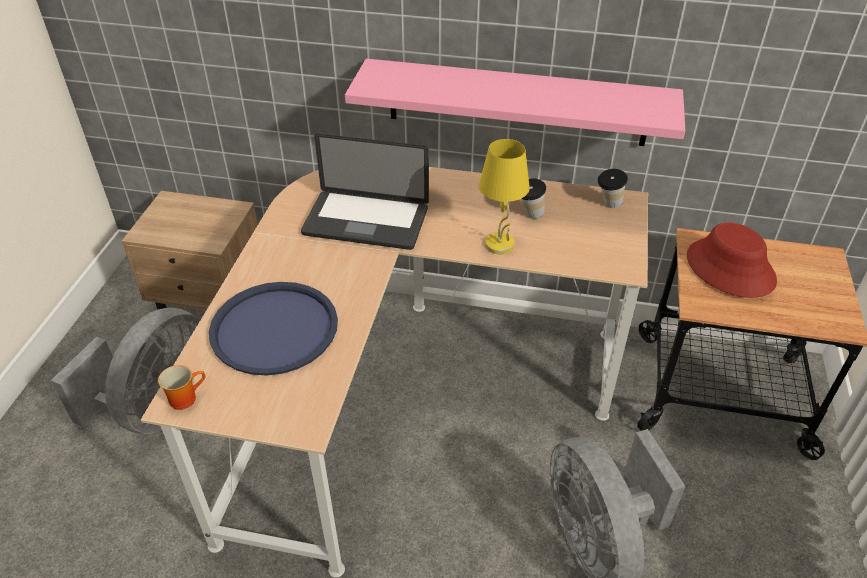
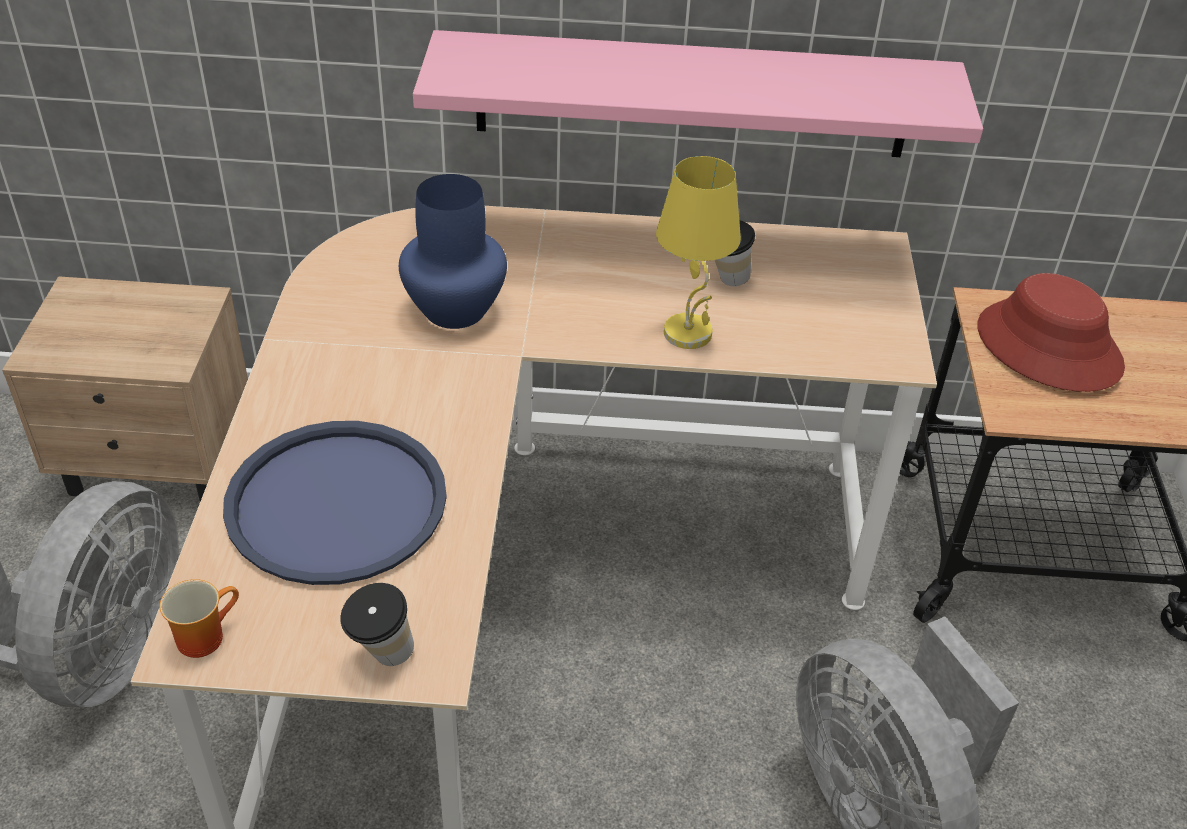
camera: 10 degrees left, 0 degrees up
(366, 221) = (456, 308): laptop -> blue vase
(608, 205) = (849, 257): cup -> cup (381, 657)

